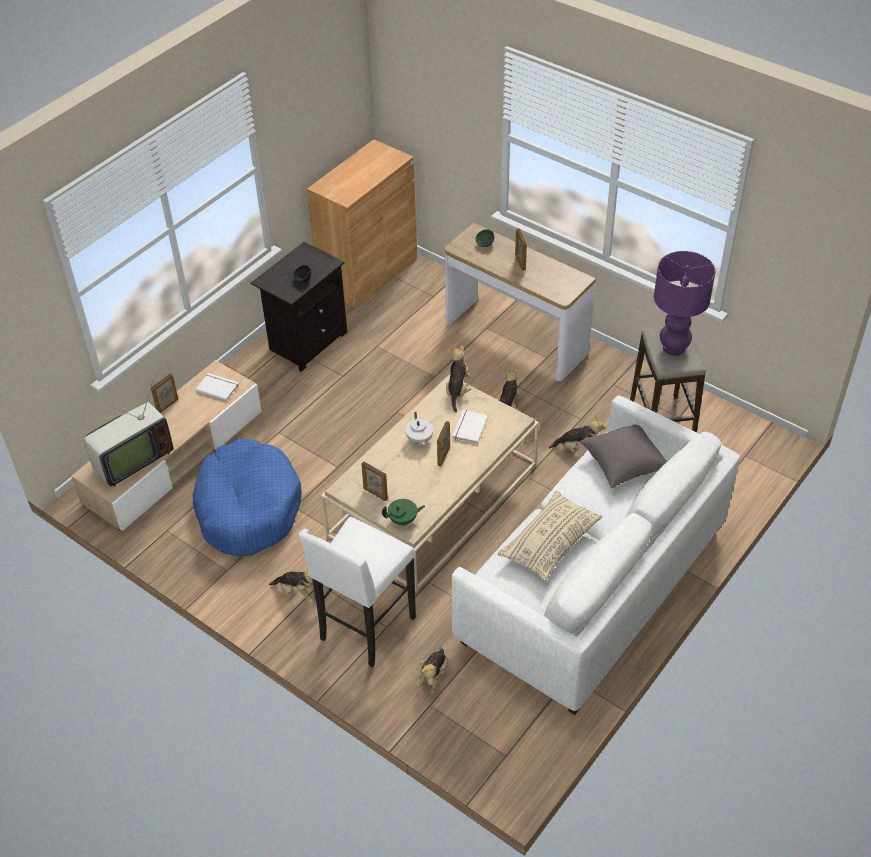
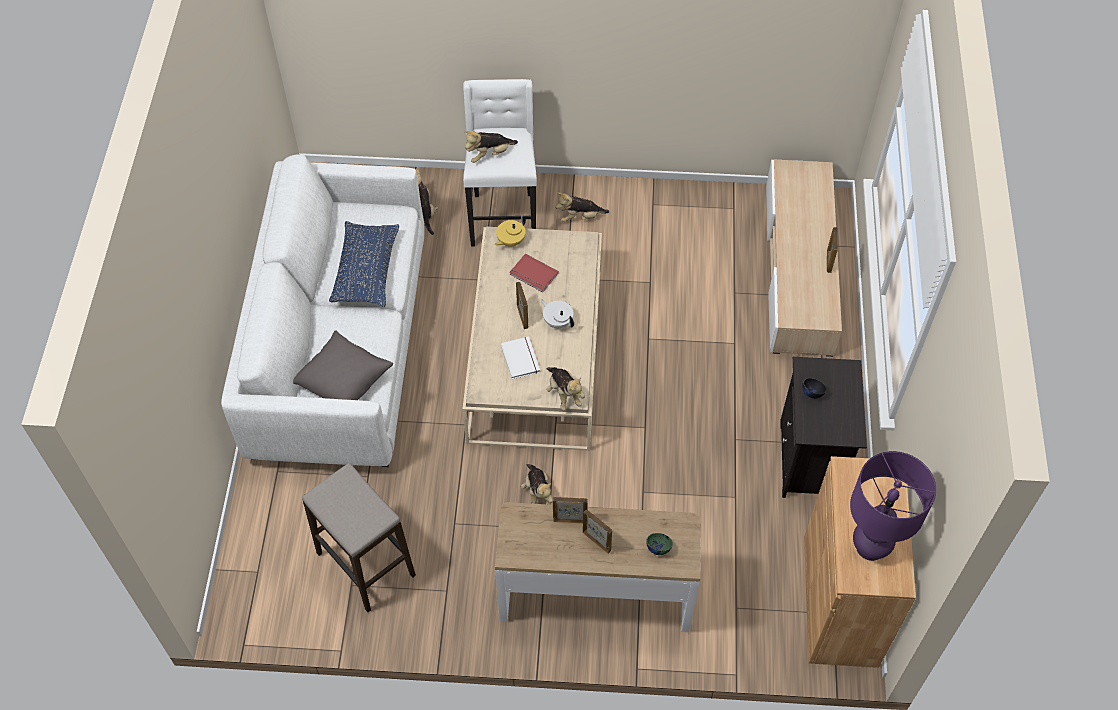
camera: 145 degrees right, 10 degrees up
(131, 460) = (800, 198): television -> none
(218, 387) = (806, 303): white book -> none
(248, 508) = (688, 260): blue dog bed -> none
(375, 494) = (553, 251): picture frame -> picture frame (570, 520)
(403, 520) = (510, 241): green teapot -> yellow teapot
(408, 483) = (533, 275): none -> red book
(549, 543) = (366, 270): beige pillow -> blue pillow
(577, 448) = (436, 484): plush toy -> plush toy (489, 154)
(673, 348) = (350, 507): purple table lamp -> purple table lamp (870, 547)

